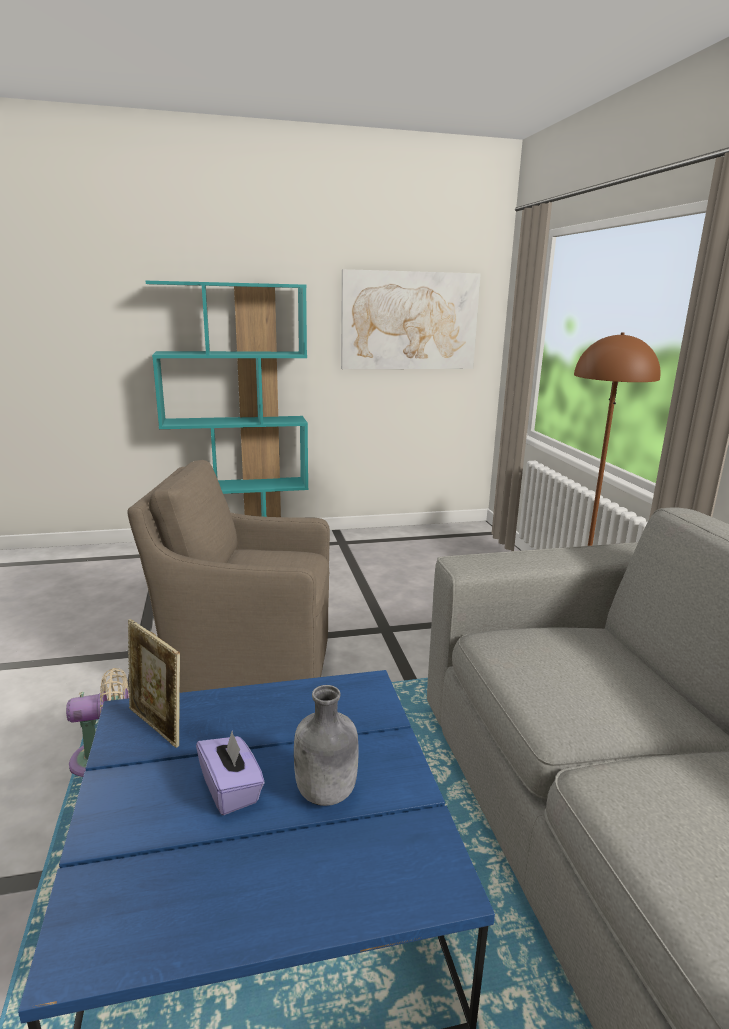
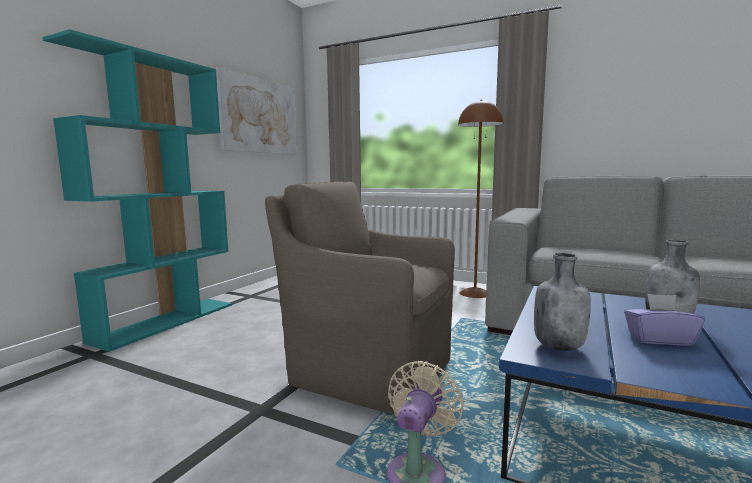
camera: 50 degrees left, 10 degrees down
(157, 725) = (559, 346): picture frame -> grey bottle
(248, 670) = (368, 371): brown armchair -> brown armchair turned 75 degrees clockwise

